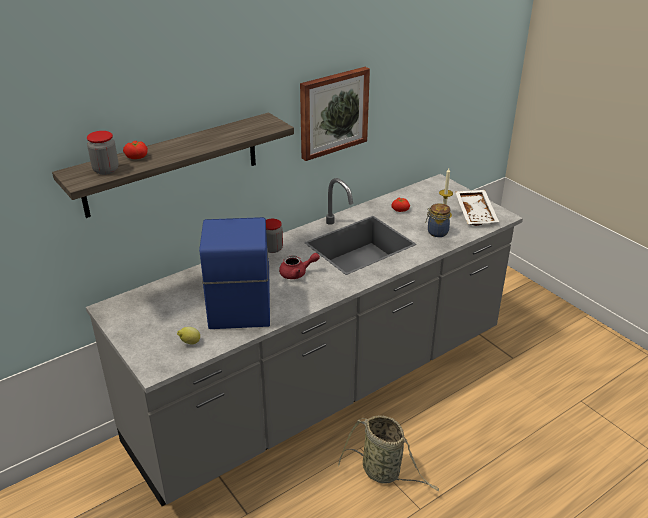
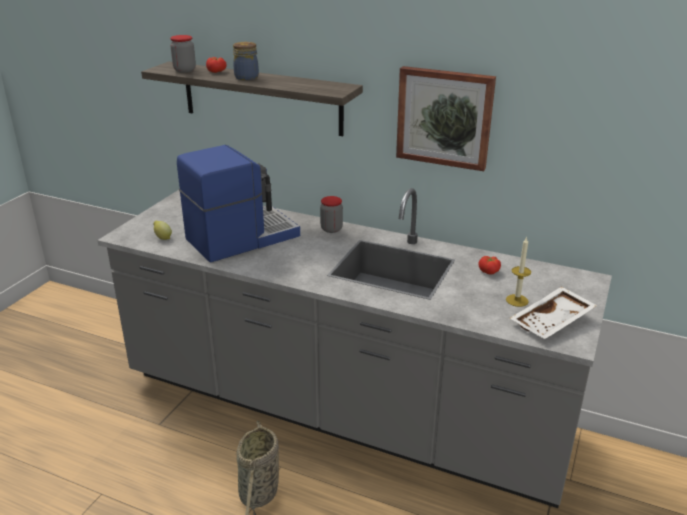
camera: 60 degrees right, 5 degrees down
(297, 273) = (303, 251): red teapot -> none
(436, 232) = (471, 305): jar -> jar (246, 77)

